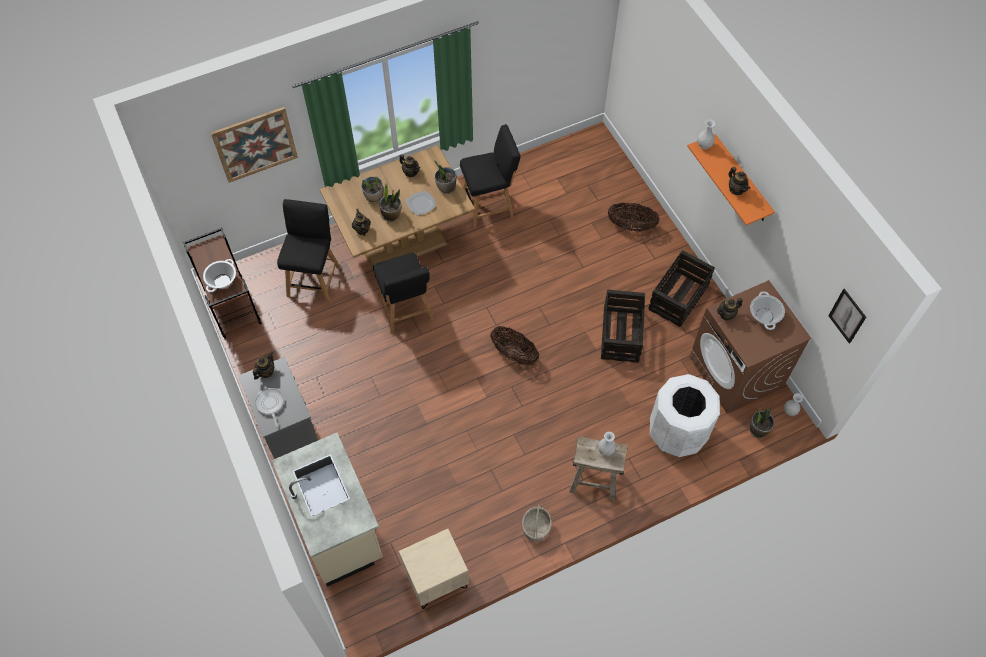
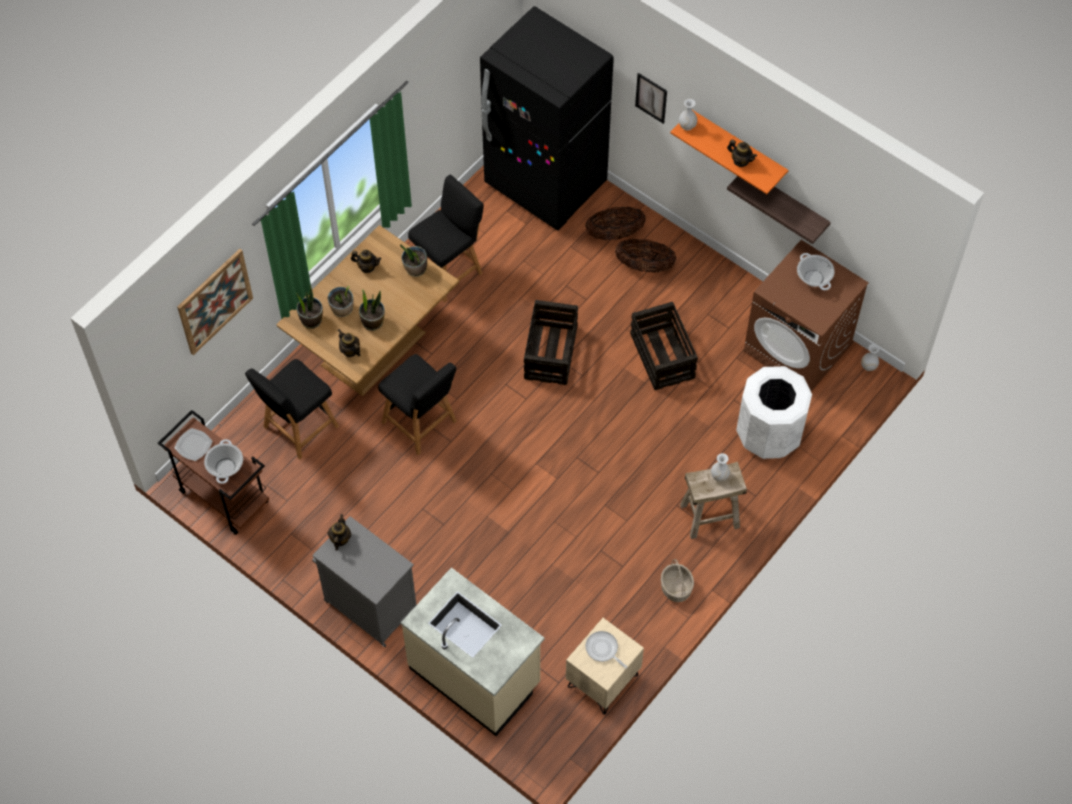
camera: 25 degrees left, 0 degrees up
(270, 404) = (364, 570): frying pan -> frying pan (603, 649)
(314, 279) = (298, 429): black chair -> black chair turned 120 degrees counterclockwise
(421, 204) = (398, 297): plate -> plate (194, 445)
(514, 354) = (561, 422): basket -> basket (644, 266)
(596, 170) = (545, 184): none -> black fridge
(678, 298) = (702, 293): crate -> crate (551, 353)
(726, 314) = (777, 291): teapot -> none
(758, 429) = (846, 398): potted plant -> potted plant (311, 320)
(765, 242) = (786, 203): none -> shelf
(847, 316) = (901, 248): picture -> picture (651, 98)

